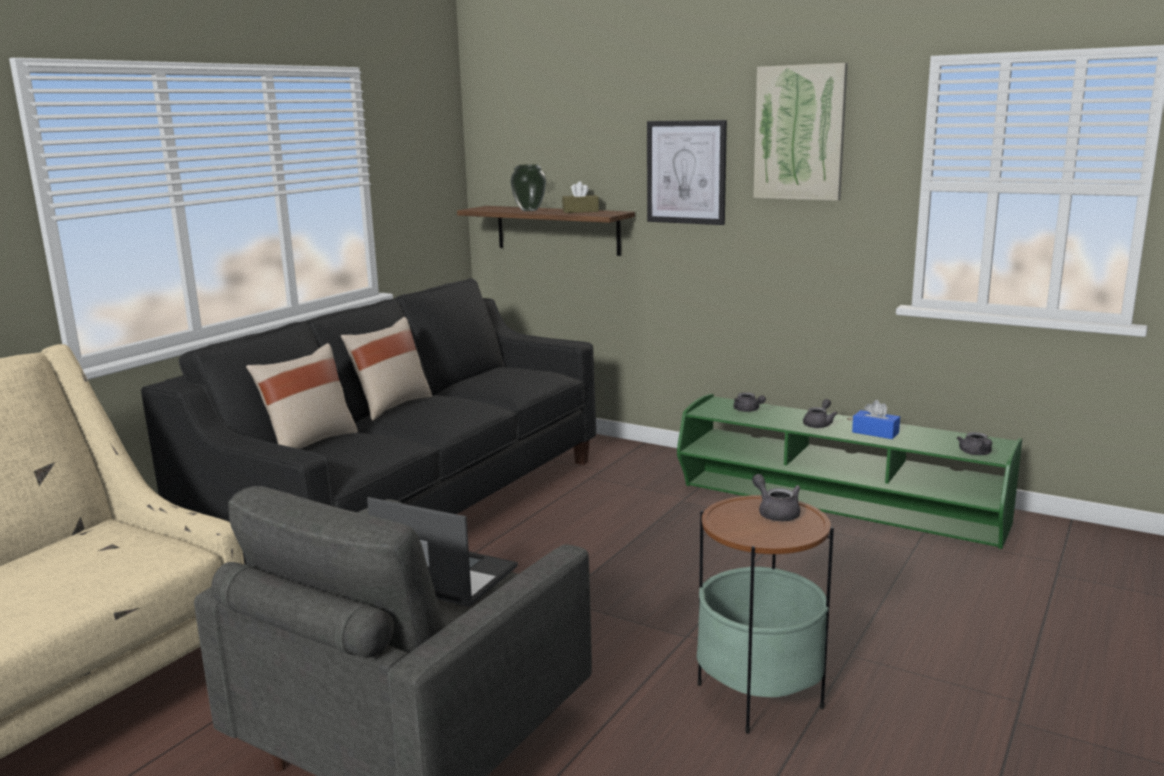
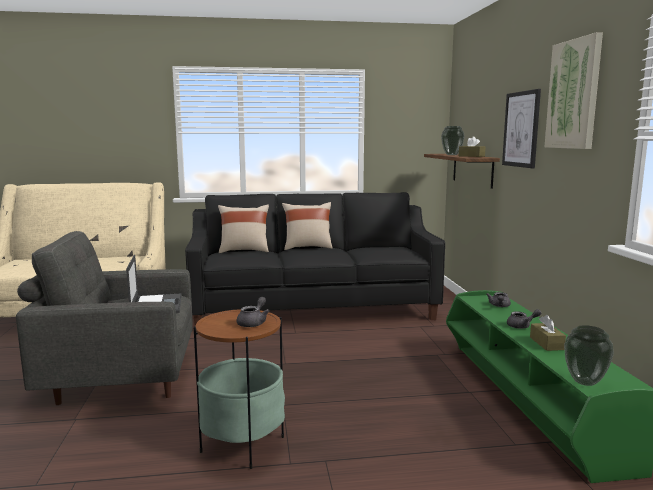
camera: 50 degrees right, 5 degrees down
(875, 432) = (546, 343): blue tissue box -> brown tissue box
(976, 454) = (585, 382): grey teapot -> vase

